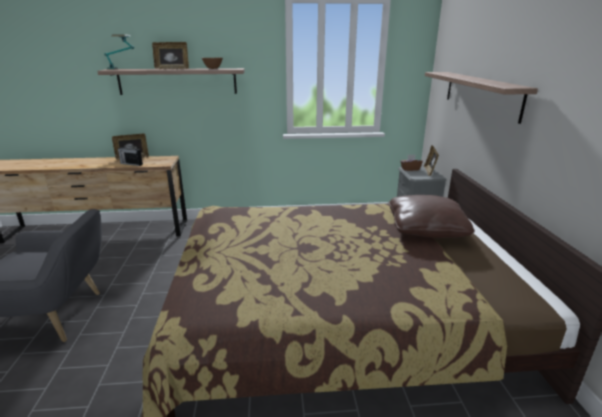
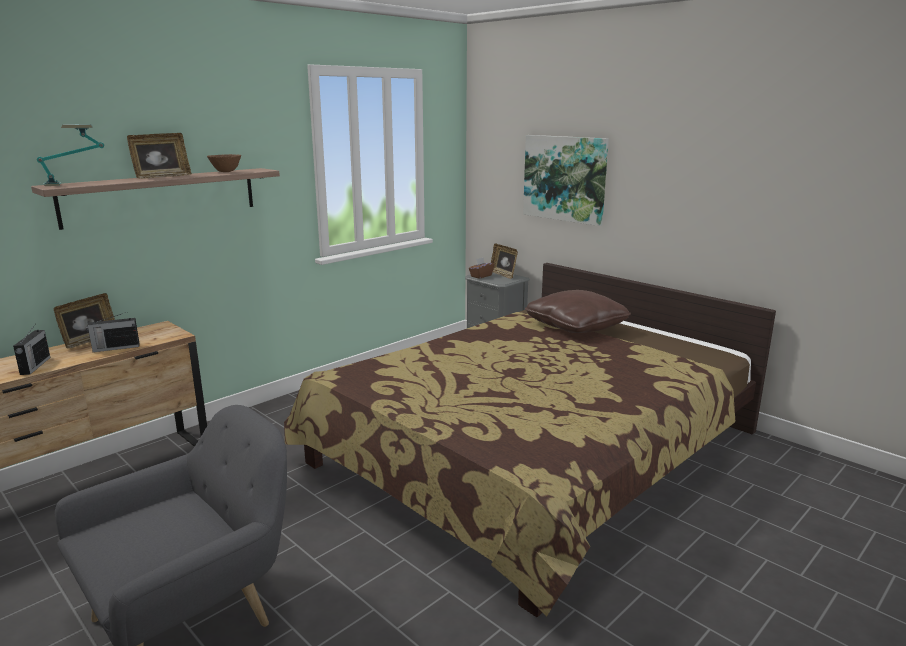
camera: 40 degrees left, 5 degrees down
(91, 164) = (35, 366): none -> radio
(481, 94) = (565, 178): shelf -> picture

